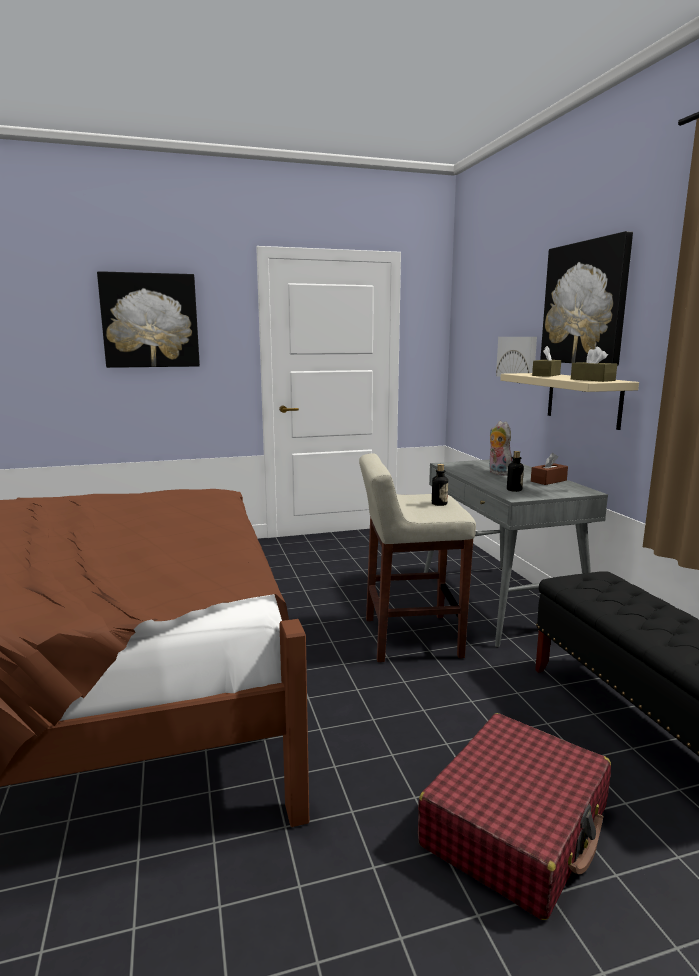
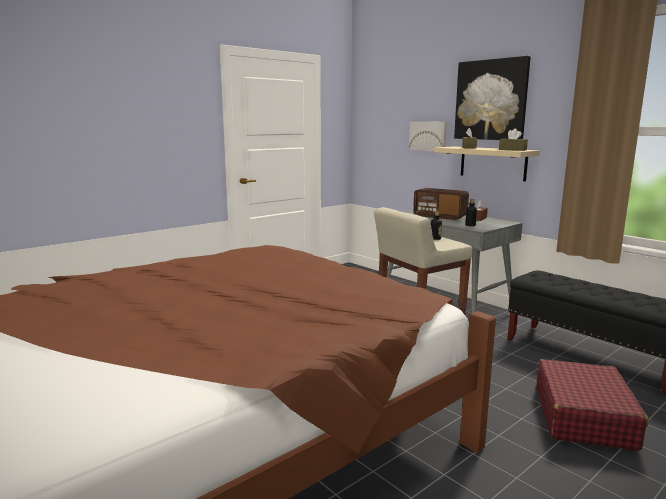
camera: 25 degrees left, 0 degrees up
(150, 320) = (136, 106): picture -> none
(497, 473) = (440, 216): plush toy -> radio

